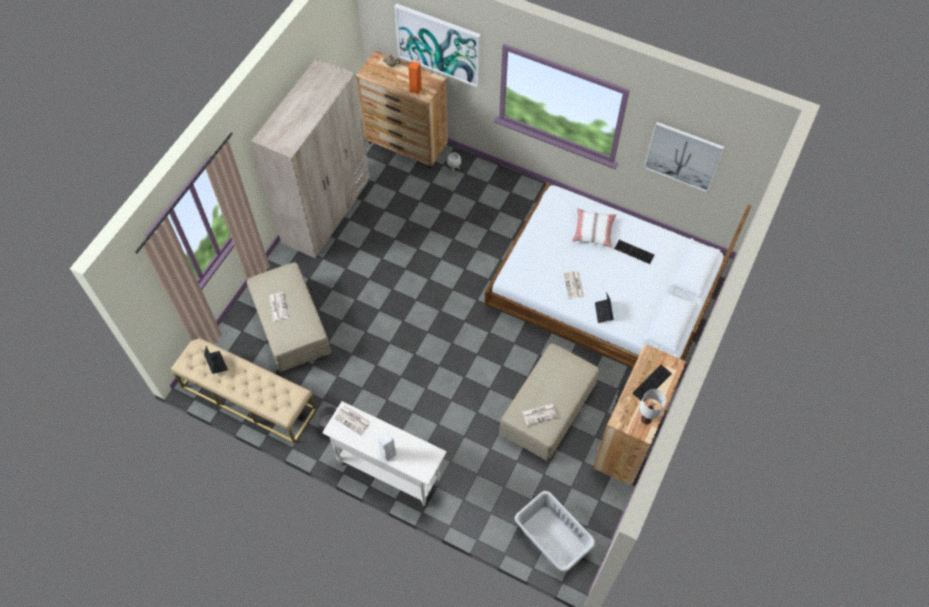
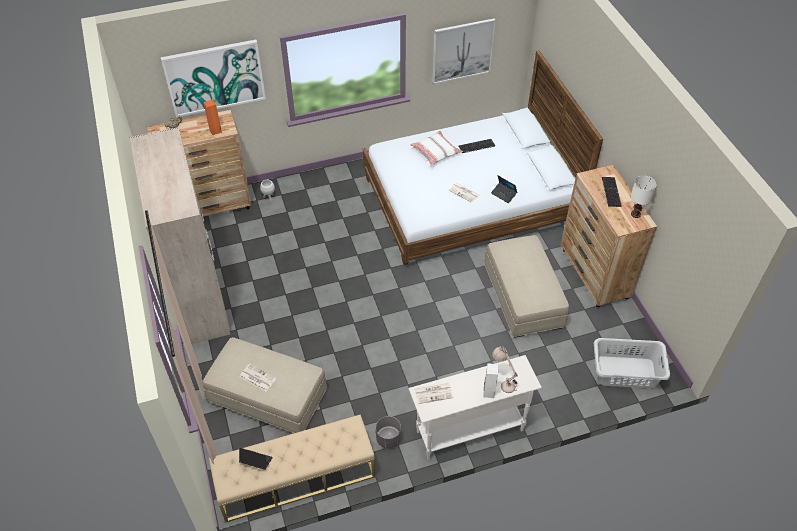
camera: 45 degrees left, 10 degrees down
(407, 455) = (503, 381): none -> beige table lamp
(540, 414) = (538, 291): newspaper -> none

